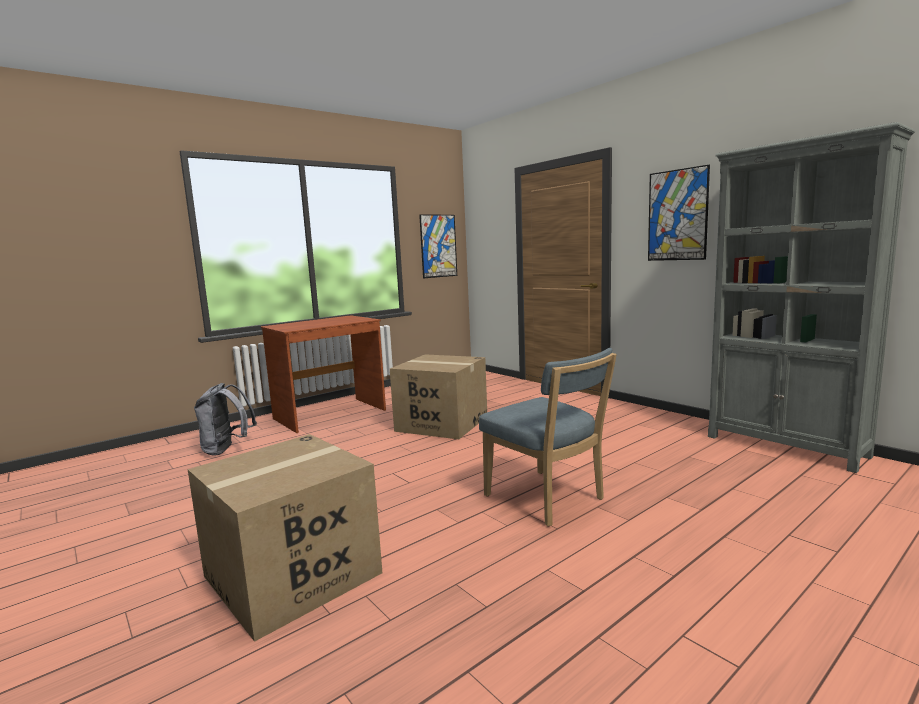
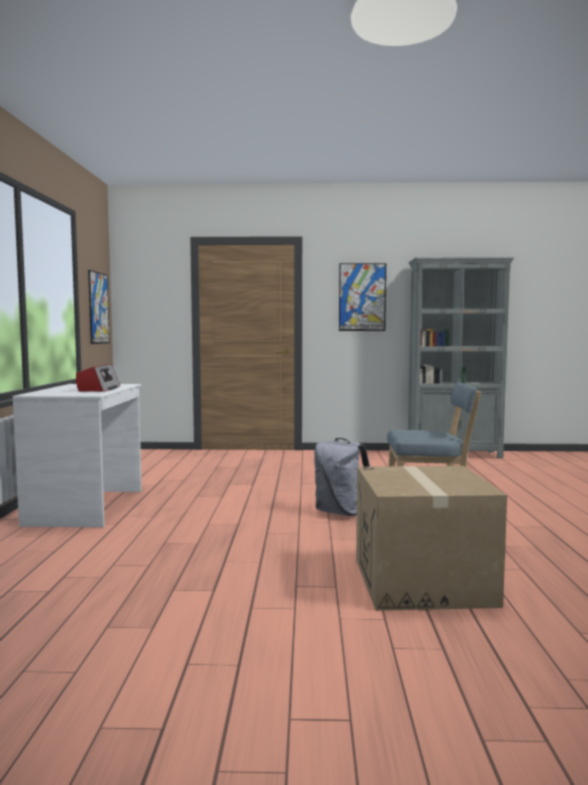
camera: 50 degrees left, 5 degrees down
(227, 450) = (64, 559): grey backpack -> grey backpack (340, 512)
(324, 323) = (99, 389): none -> radio
(330, 415) = (87, 507): brown desk -> white desk
(441, 423) = (231, 487): cardboard box -> none

